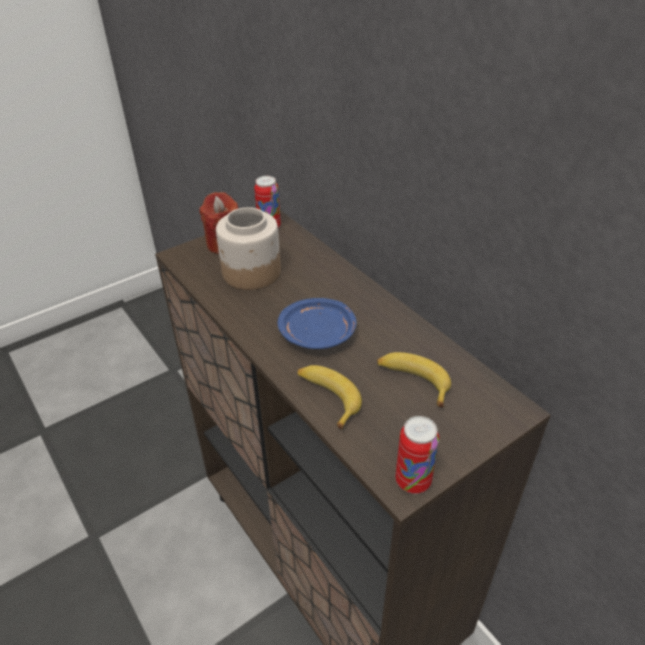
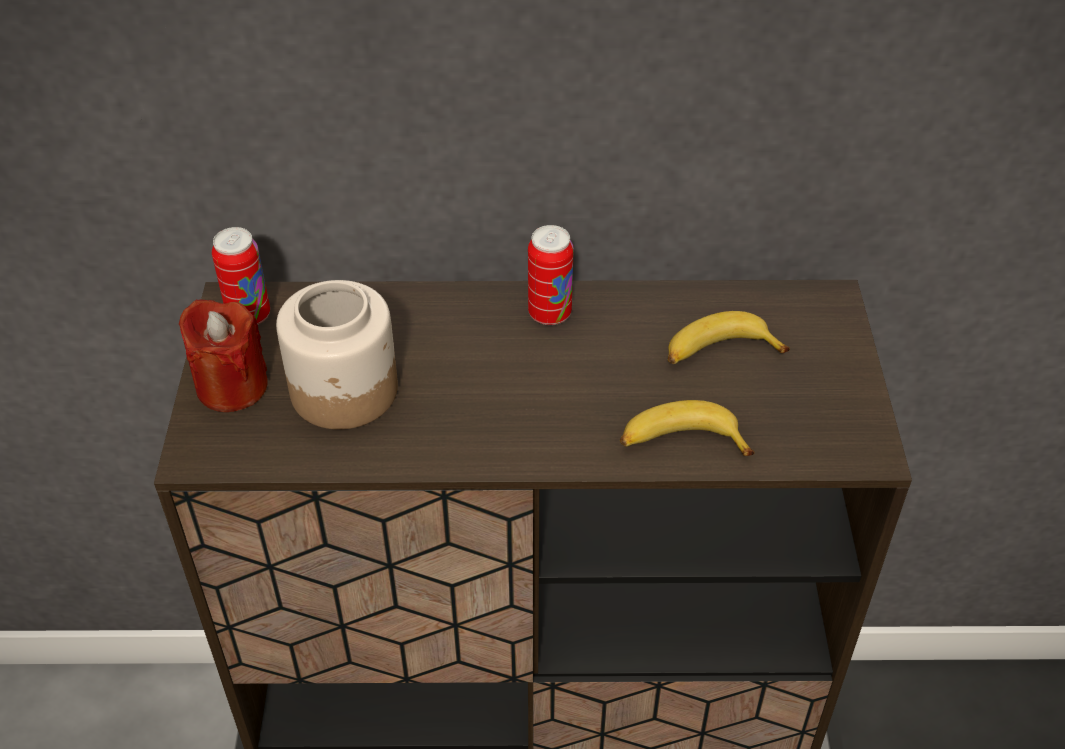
camera: 55 degrees left, 5 degrees up
(318, 334) = (554, 389): blue plate -> none
(413, 481) = (867, 439): can -> can (549, 314)

